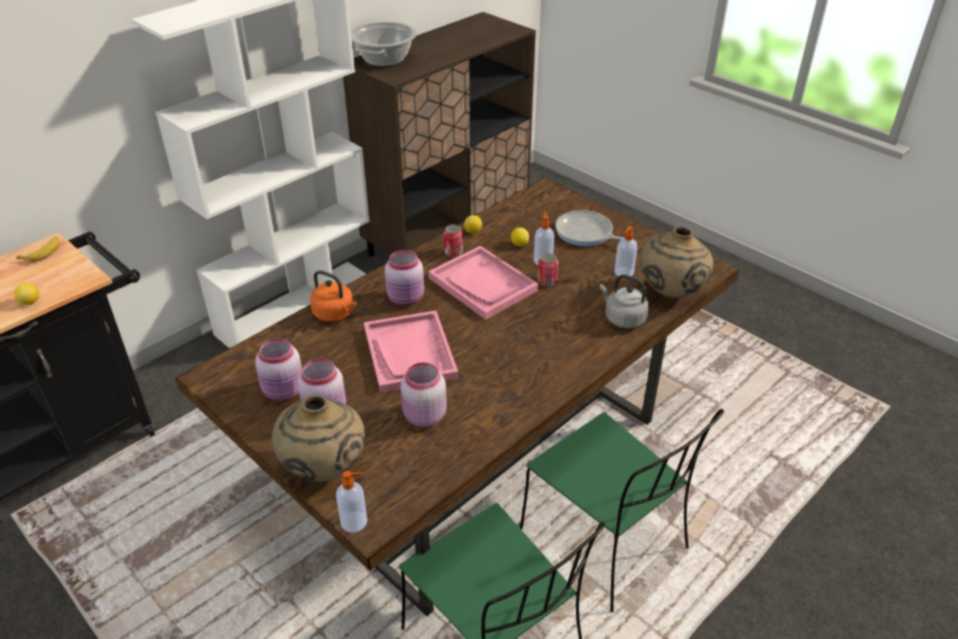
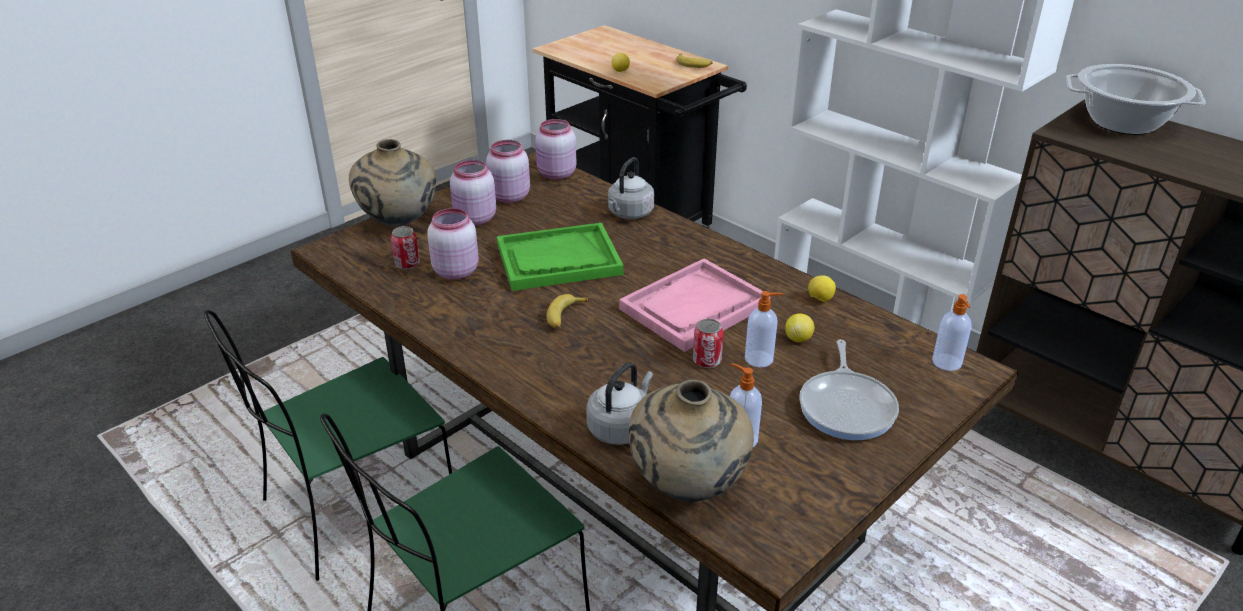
camera: 90 degrees right, 5 degrees down
(335, 314) = (629, 214): orange kettle -> grey kettle
(355, 522) = (332, 241): soap dispenser -> soap dispenser (947, 363)
(406, 299) = (659, 254): pink jar -> pink jar (556, 174)
(410, 353) = (558, 260): pink tray -> green tray
(453, 252) = (765, 284): can -> can (407, 264)
(496, 347) = (565, 317): none -> banana
(586, 234) = (847, 407): frying pan -> frying pan turned 150 degrees clockwise

